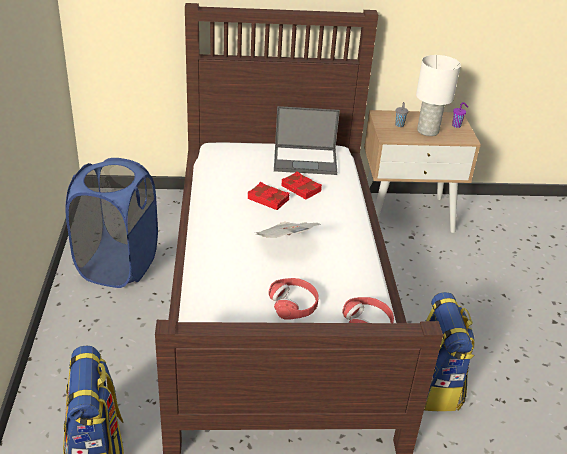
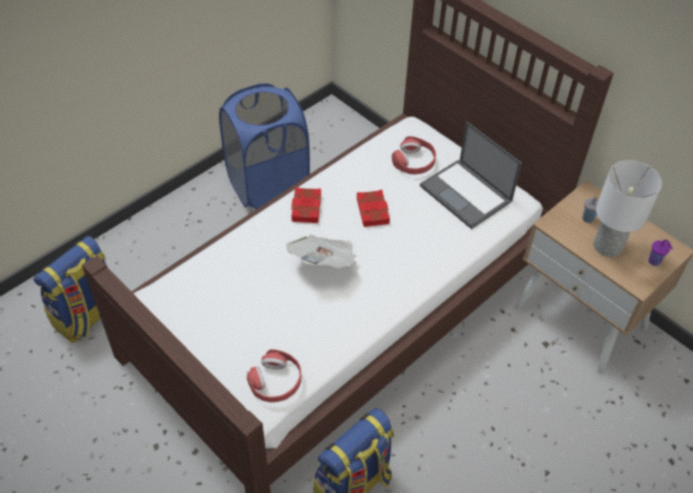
camera: 50 degrees right, 15 degrees up
(293, 304) = (250, 319): red headphones -> red headphones (414, 162)
(300, 189) = (415, 220): red book -> red book (305, 208)

